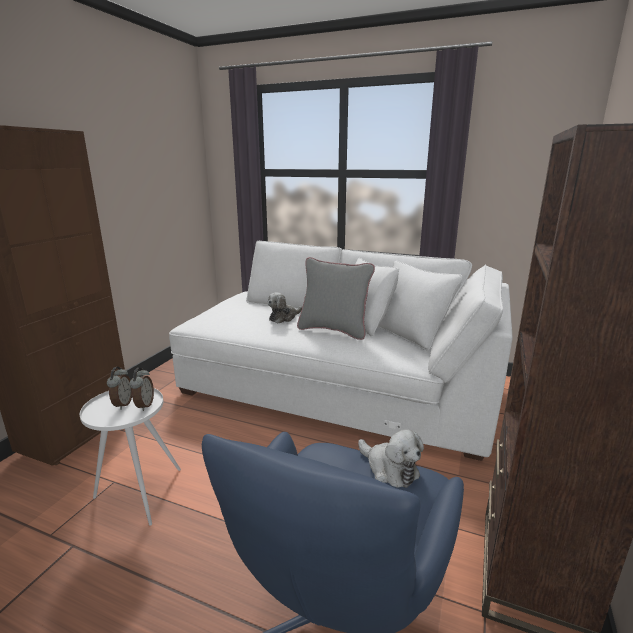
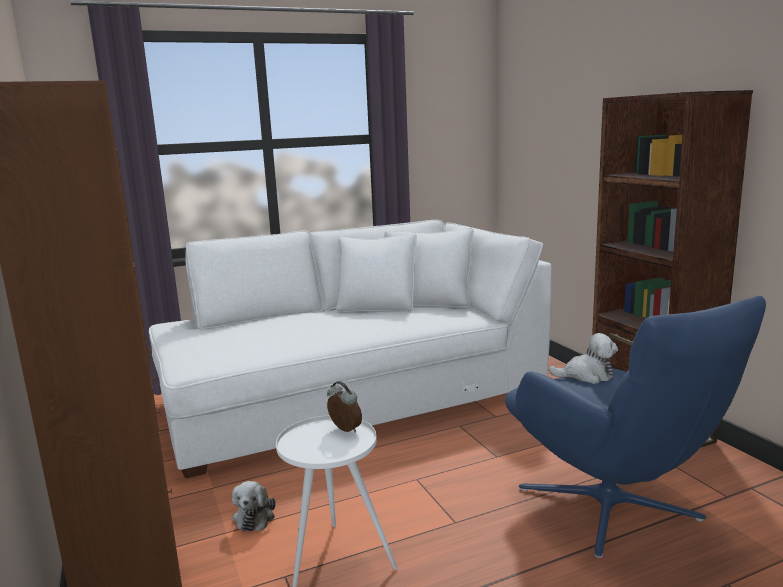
camera: 45 degrees left, 5 degrees down
(122, 404) = (318, 440): alarm clock -> none
(284, 318) = (297, 324): plush toy -> plush toy (255, 516)
(333, 330) = (369, 317): grey pillow -> none

